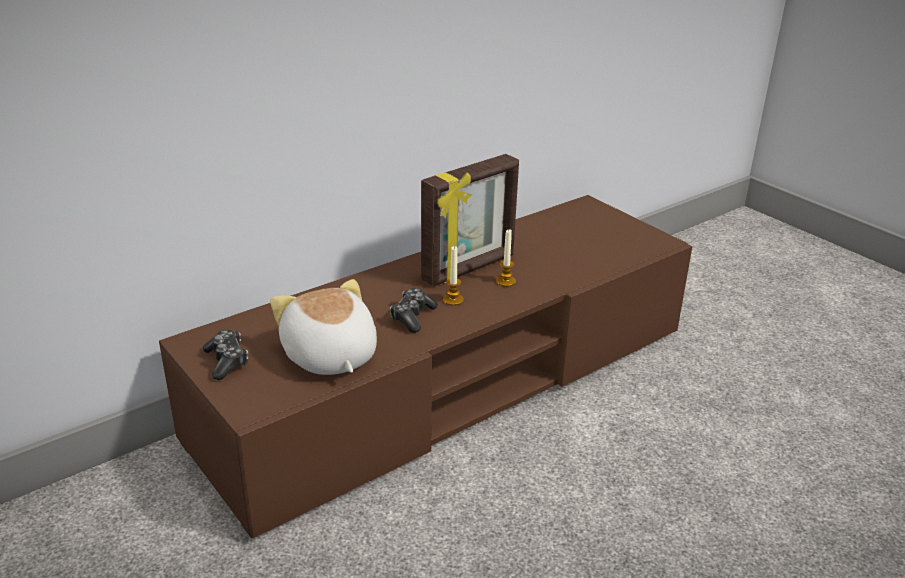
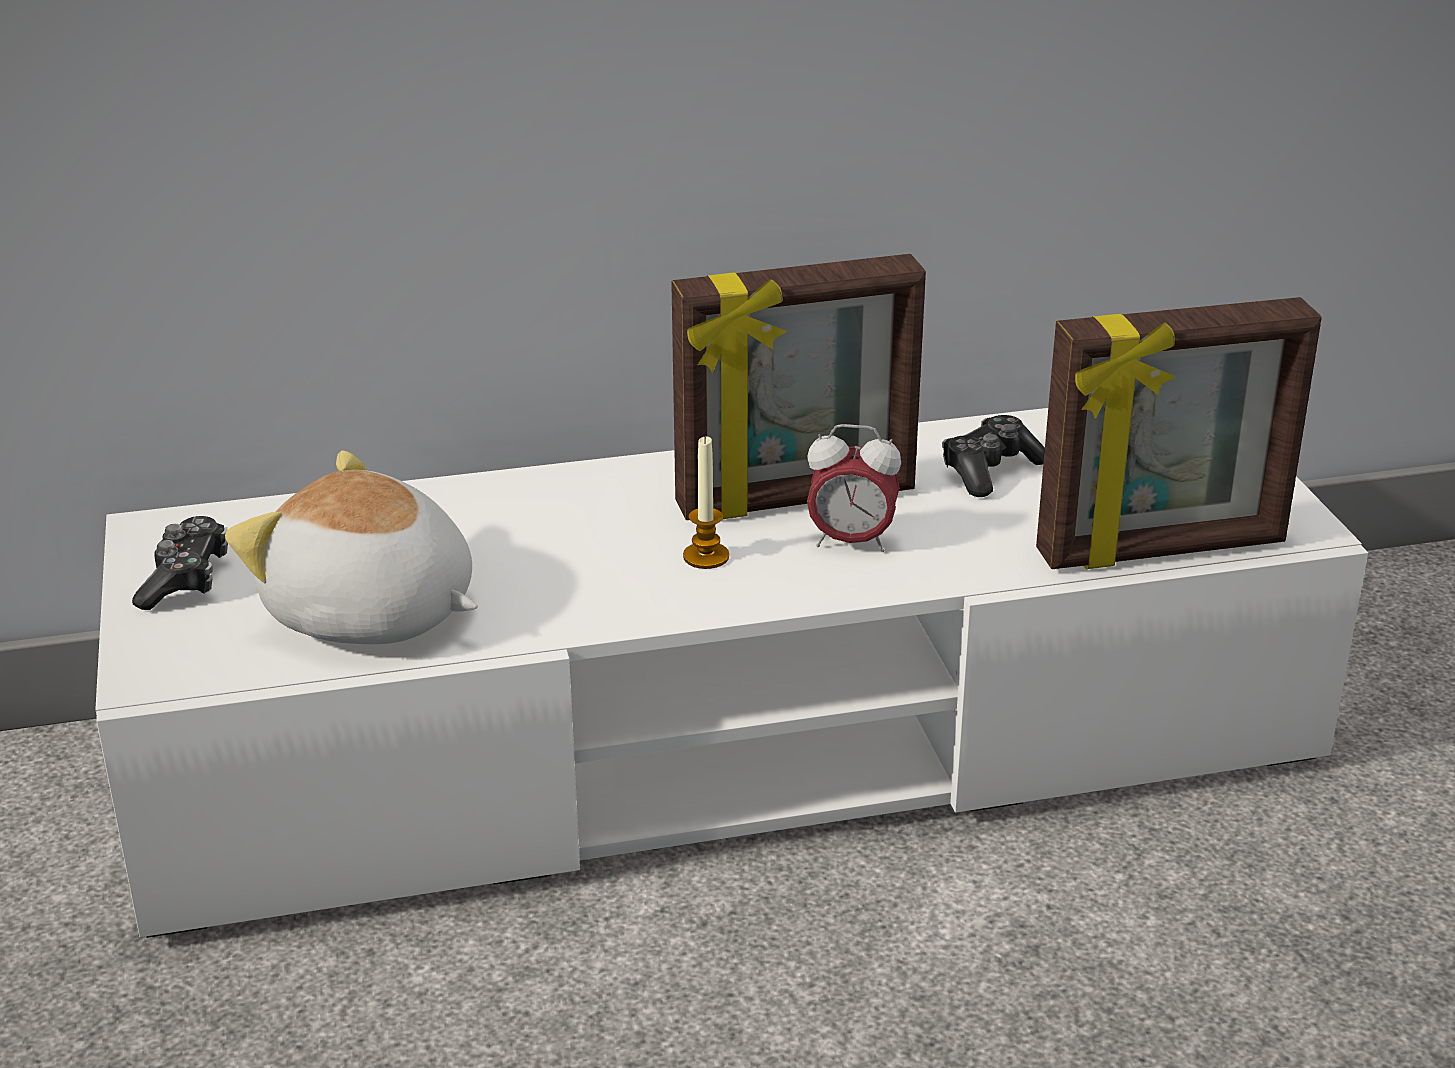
camera: 25 degrees right, 0 degrees up
(329, 357) = (370, 614): plush toy -> plush toy turned 60 degrees counterclockwise
(412, 317) = (595, 573): game controller -> game controller (990, 470)
(450, 384) = (728, 748): brown tv stand -> white tv stand
(505, 281) = (851, 542): candle -> alarm clock
(623, 260) = (1162, 550): none -> picture frame

